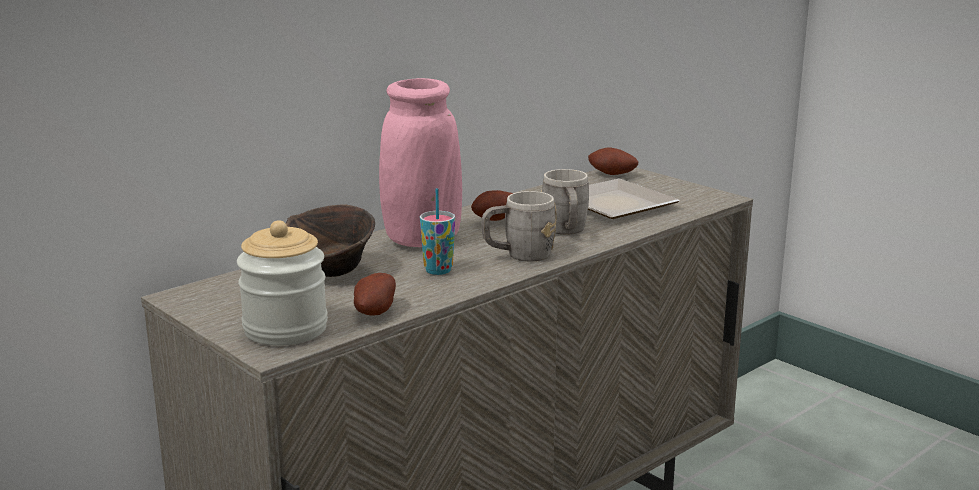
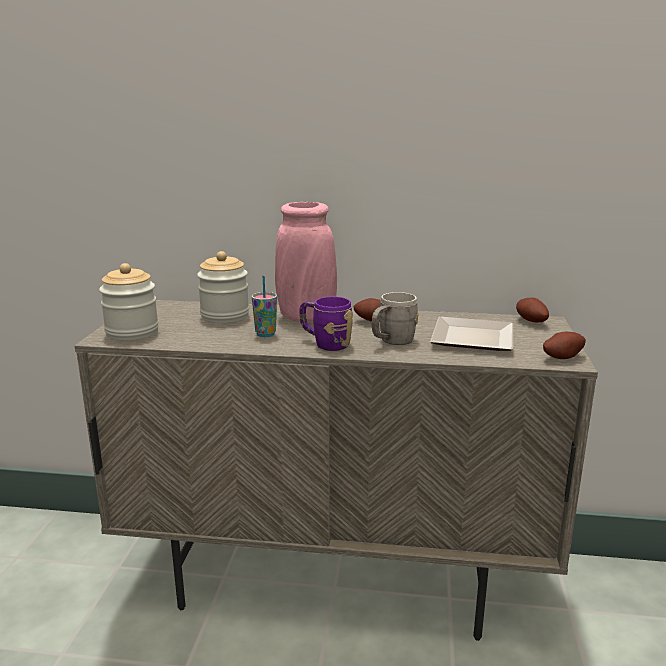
camera: 50 degrees right, 0 degrees up
(331, 271) = (225, 316): brown bowl -> jar
(373, 312) = (181, 340): potato -> potato (561, 357)
(519, 255) = (325, 343): grey mug -> purple mug

